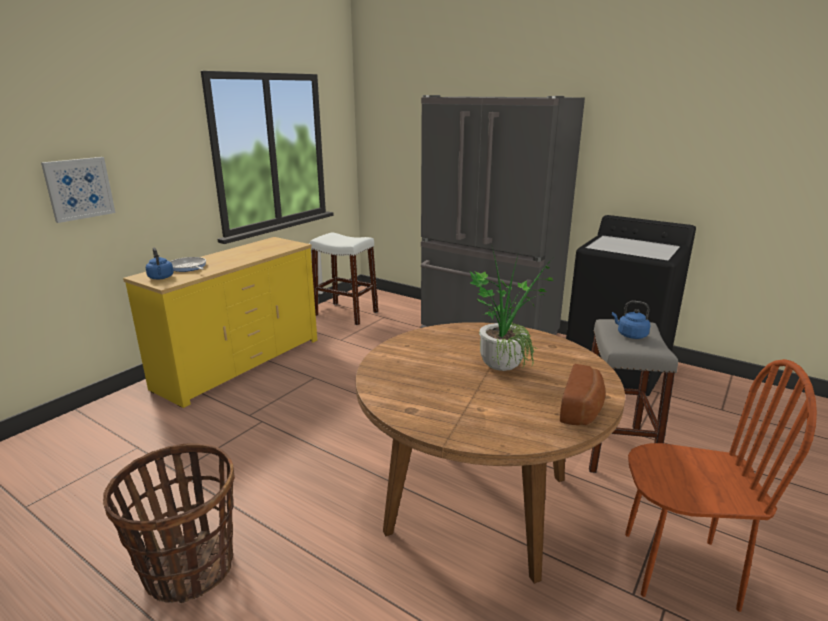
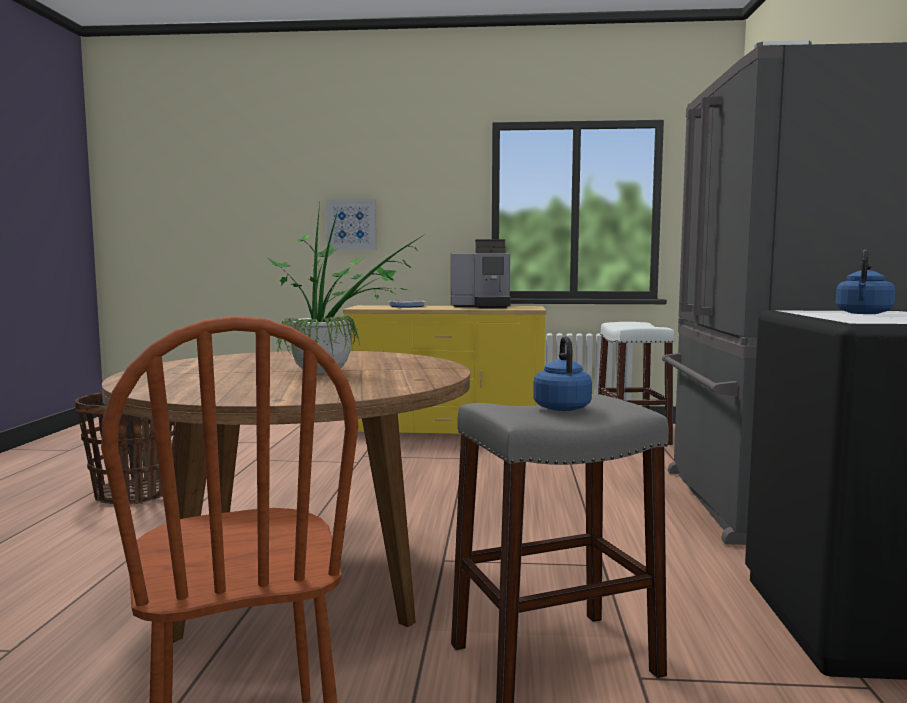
camera: 60 degrees right, 15 degrees down
(161, 278) = (369, 306): blue kettle -> blue kettle (863, 313)
(248, 250) = (482, 306): none -> coffee machine
(583, 409) = (230, 395): bread -> none

